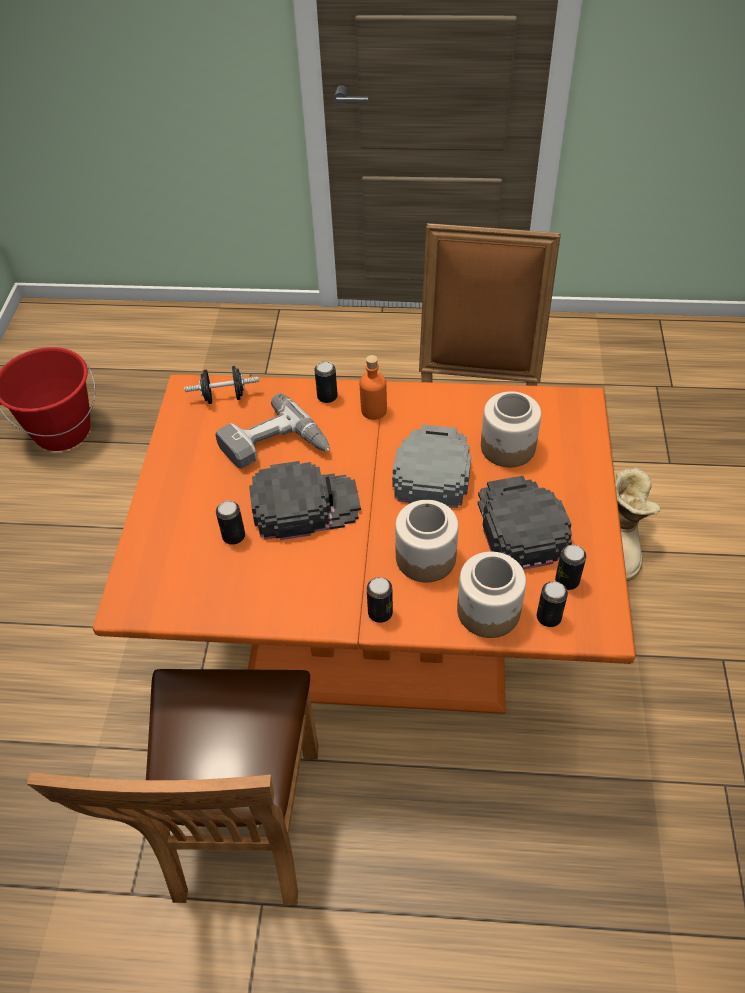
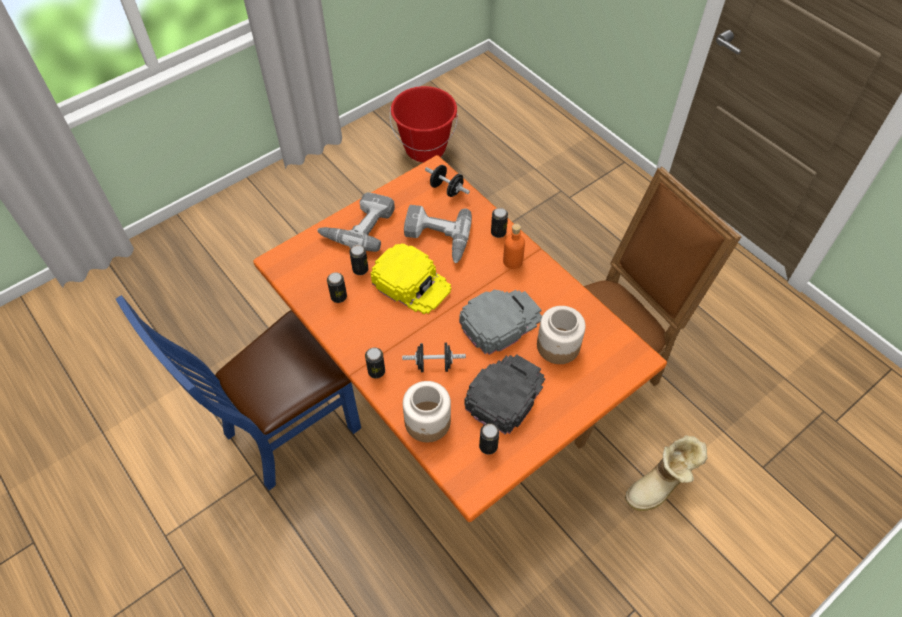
camera: 45 degrees right, 5 degrees up
(175, 498) = (358, 226): none -> power drill
(242, 832) = (283, 433): brown chair -> blue chair
(305, 505) = (412, 283): black cap -> yellow cap
(425, 557) = (434, 364): jar -> black dumbbell
(548, 617) = (452, 454): can -> can (338, 297)

